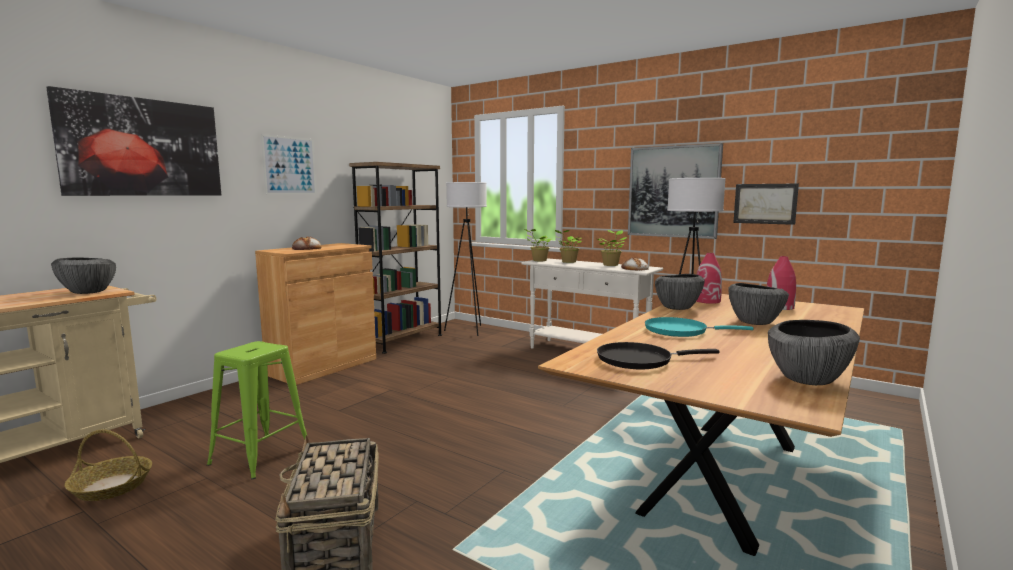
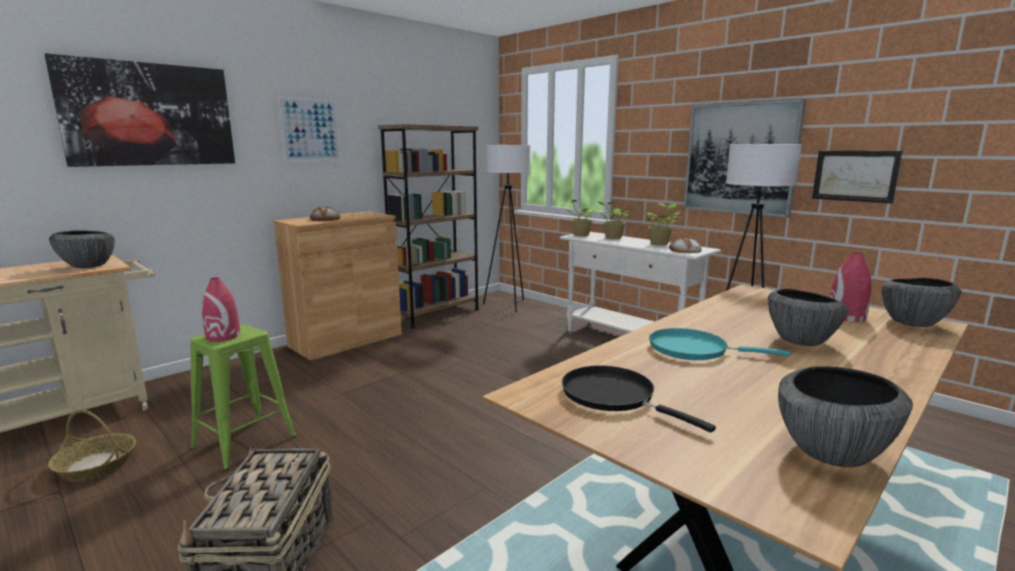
camera: 10 degrees right, 5 degrees up
(639, 360) = (613, 396): black frying pan -> black frying pan turned 45 degrees clockwise
(677, 308) = (709, 311): bowl -> bowl (912, 323)
(707, 301) = (754, 301): red vase -> red vase (223, 336)

